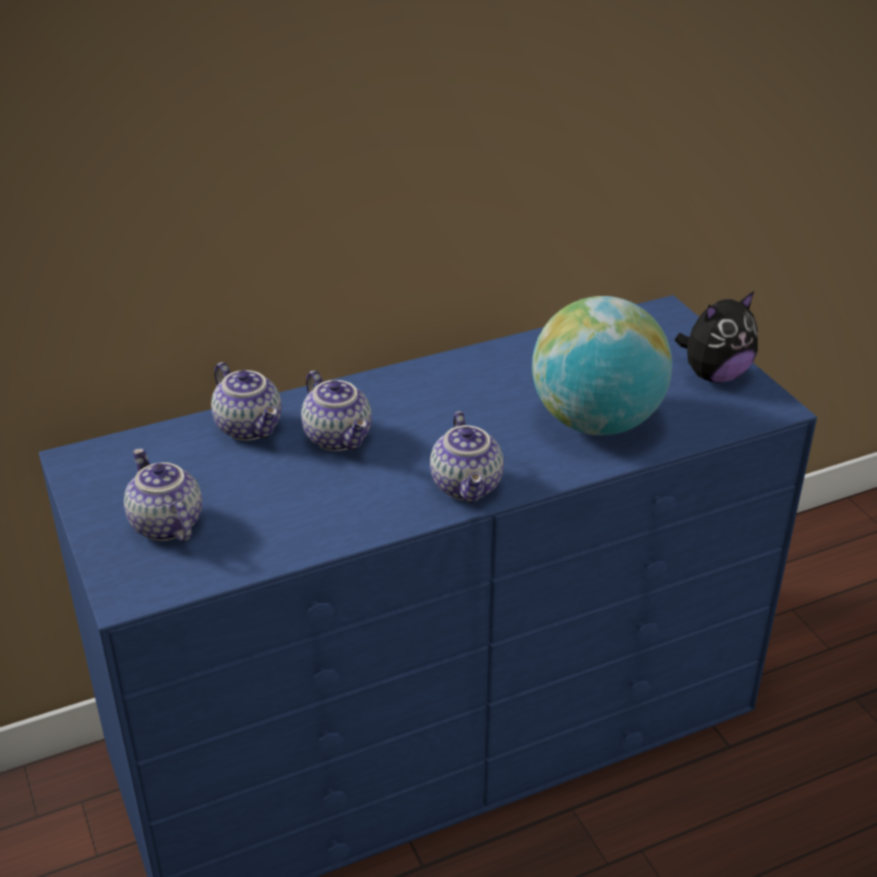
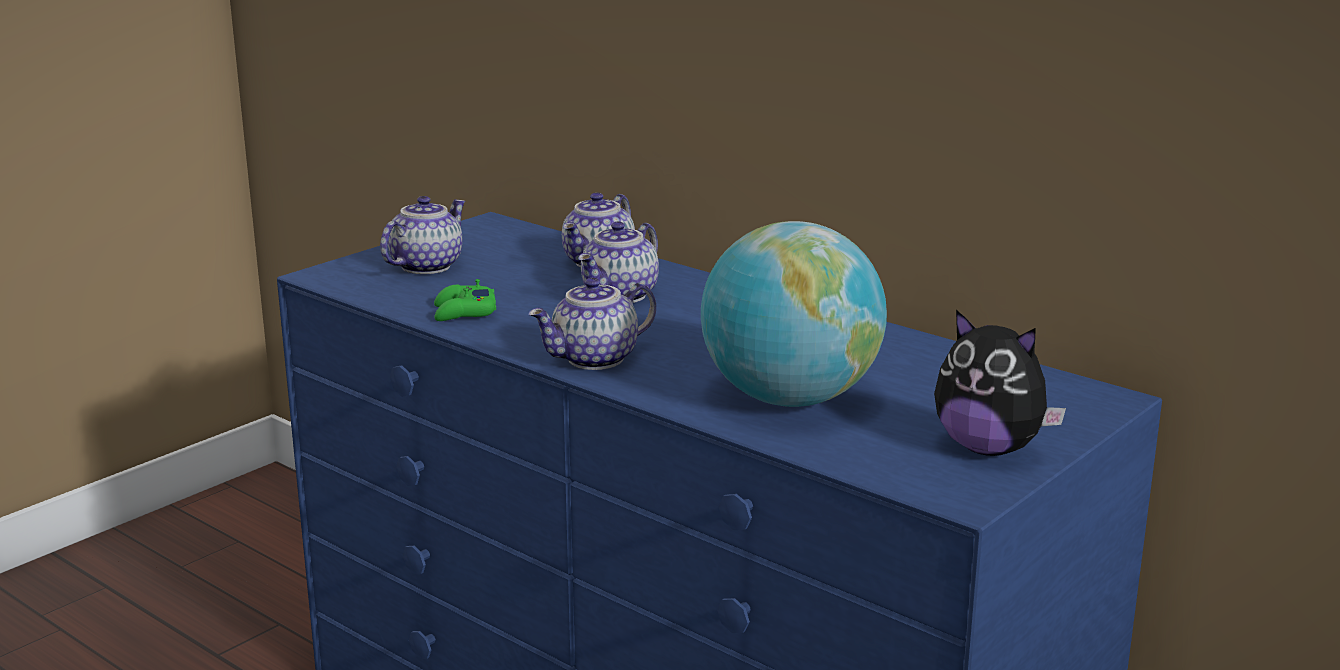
camera: 65 degrees right, 15 degrees down
(308, 529) = (464, 312): none -> green game controller

